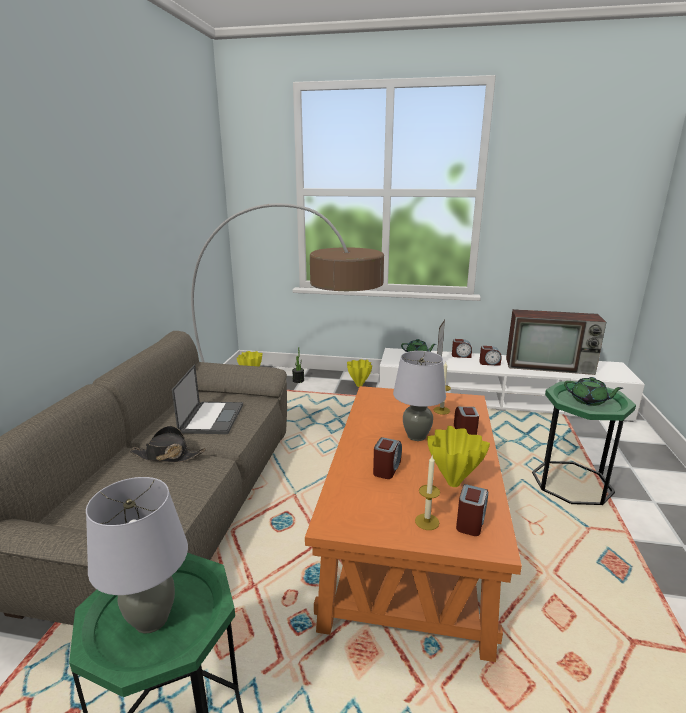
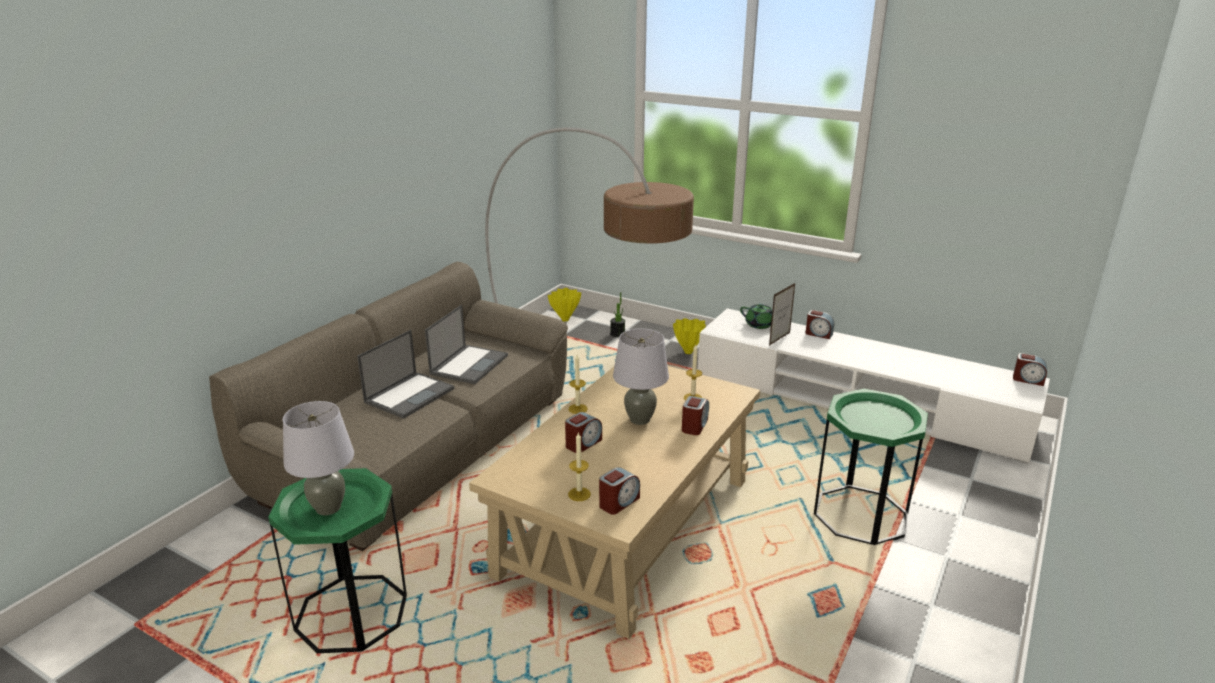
camera: 20 degrees right, 5 degrees up
(167, 455) = (410, 395): black hat -> laptop
(355, 437) = (578, 409): none -> candle
(409, 537) = (626, 525): orange coffee table -> beige coffee table
(452, 483) = (633, 469): yellow vase -> none
(489, 363) = (847, 350): alarm clock -> alarm clock (1028, 380)
(550, 366) = (930, 367): television -> none
(589, 401) = (877, 418): green teapot -> none

